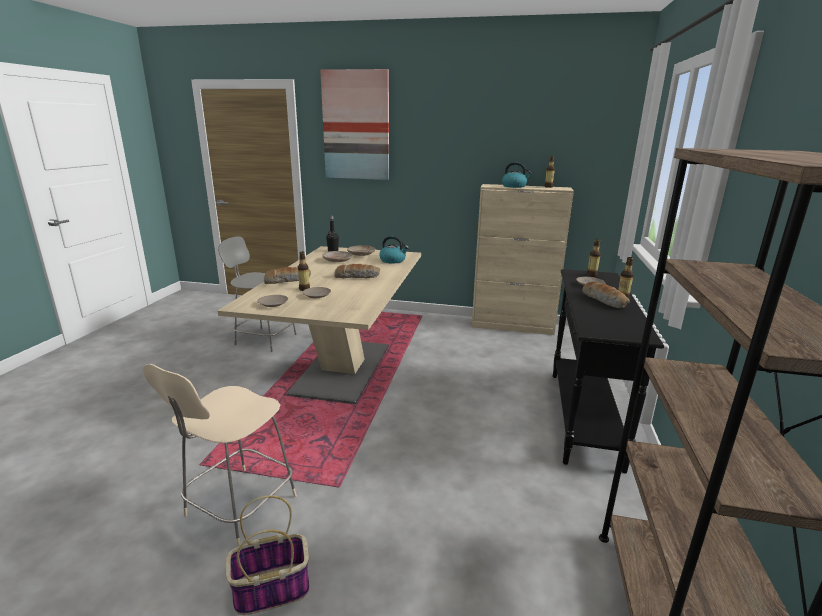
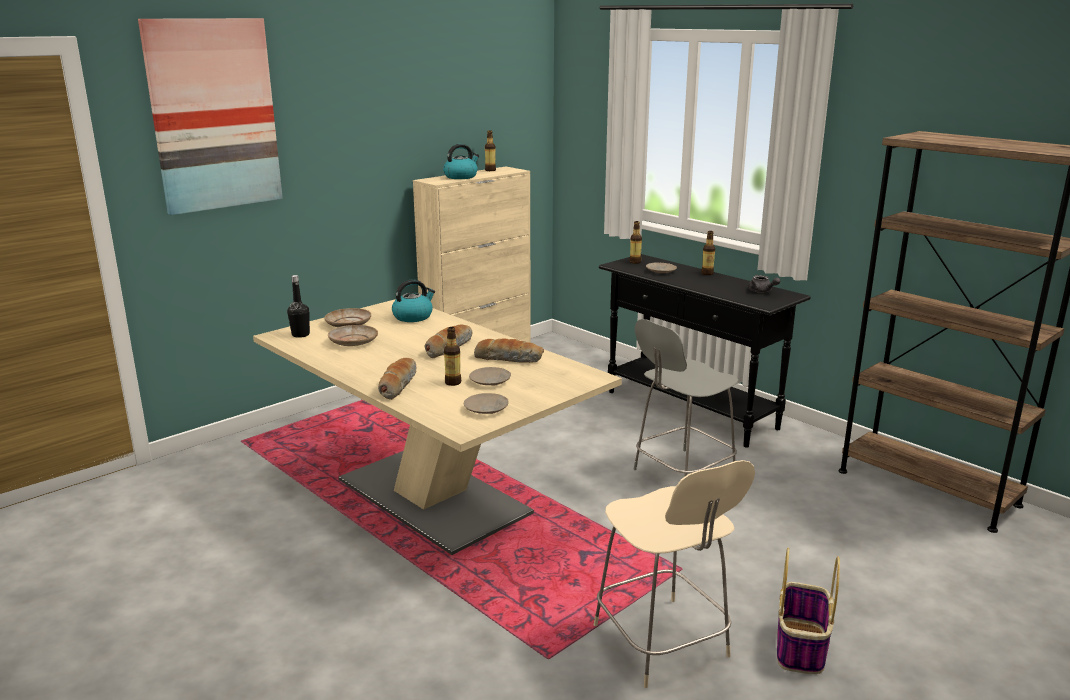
camera: 55 degrees left, 0 degrees up
(264, 339) = (237, 533): grey chair -> grey chair (681, 474)
(604, 301) = (706, 280): bread -> bread (509, 358)
(624, 324) = (762, 291): none -> grey teapot

